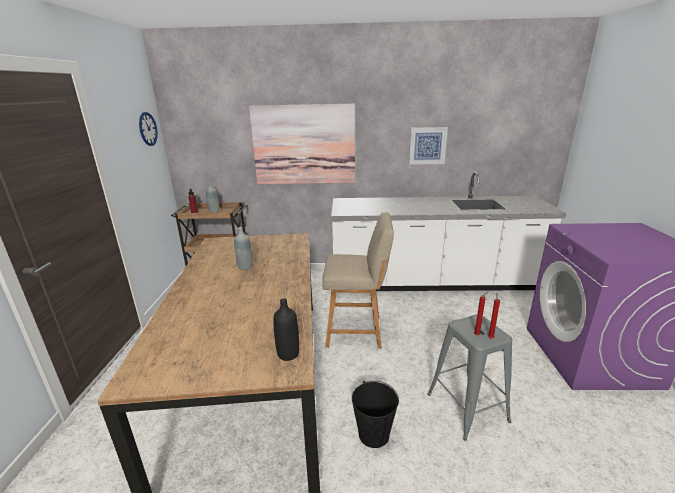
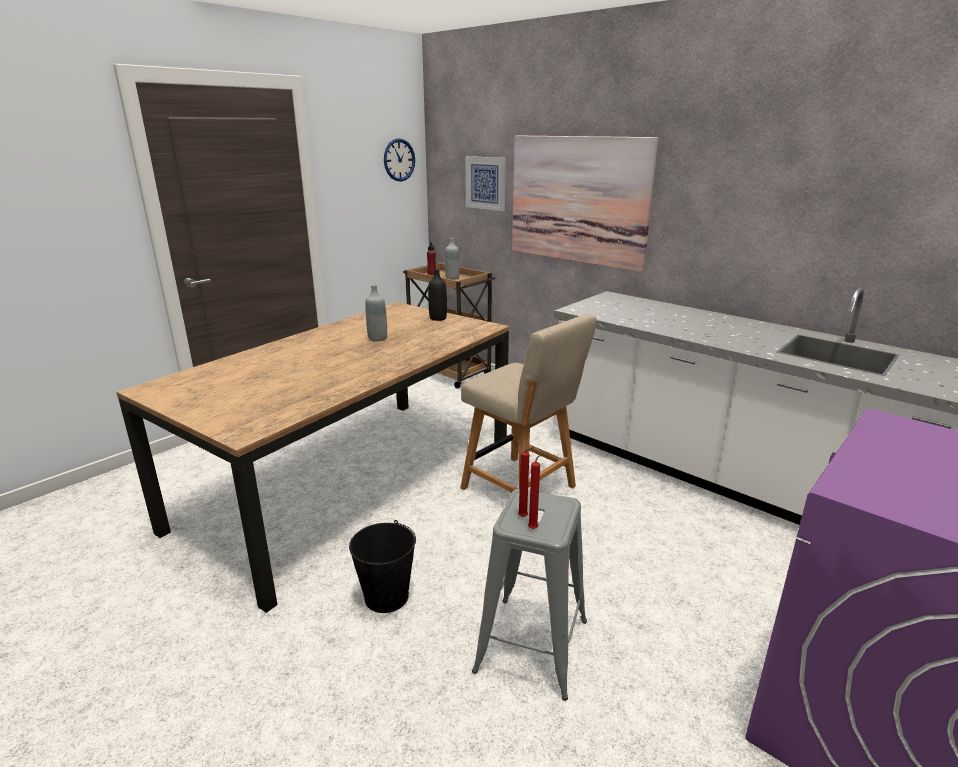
camera: 40 degrees right, 0 degrees up
(288, 354) = (264, 420): black bottle -> black bottle (438, 318)
(427, 145) = (779, 223): picture -> picture (486, 183)

